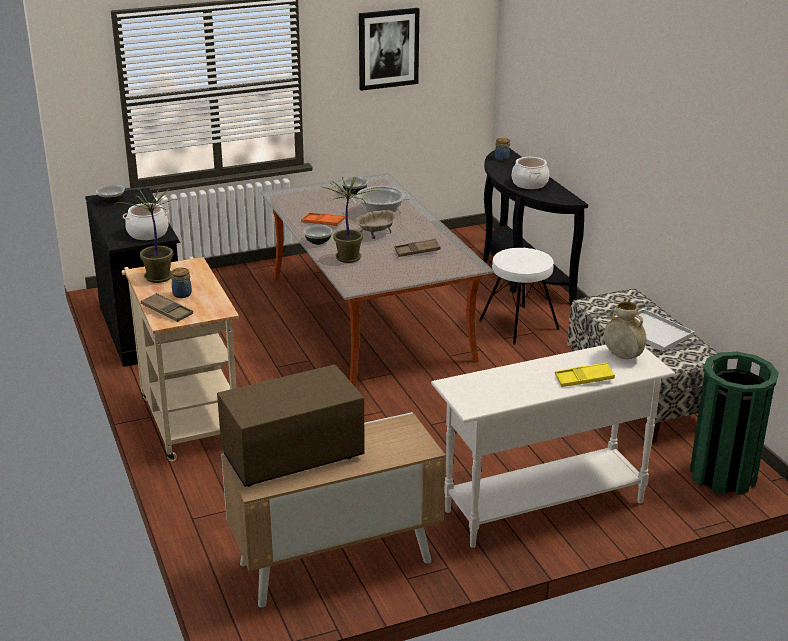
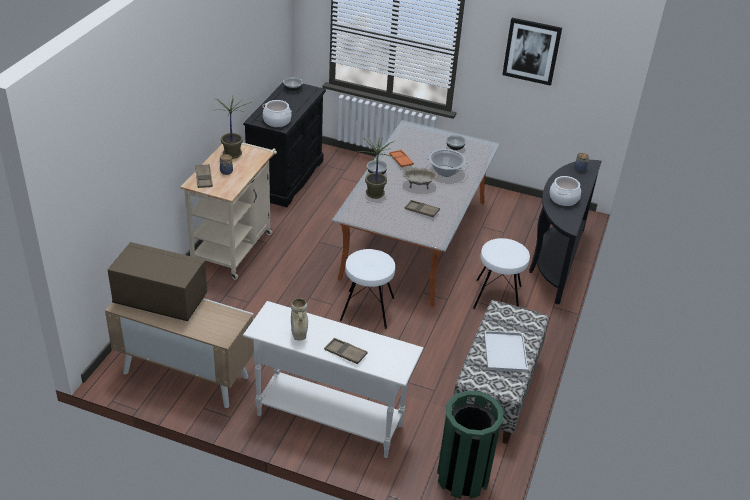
camera: 40 degrees right, 10 degrees up
(422, 397) = (367, 309): none -> white stool
(584, 379) = (345, 353): yellow tray -> brown tray
(623, 356) = (393, 354): beige vase -> beige vase (299, 335)

